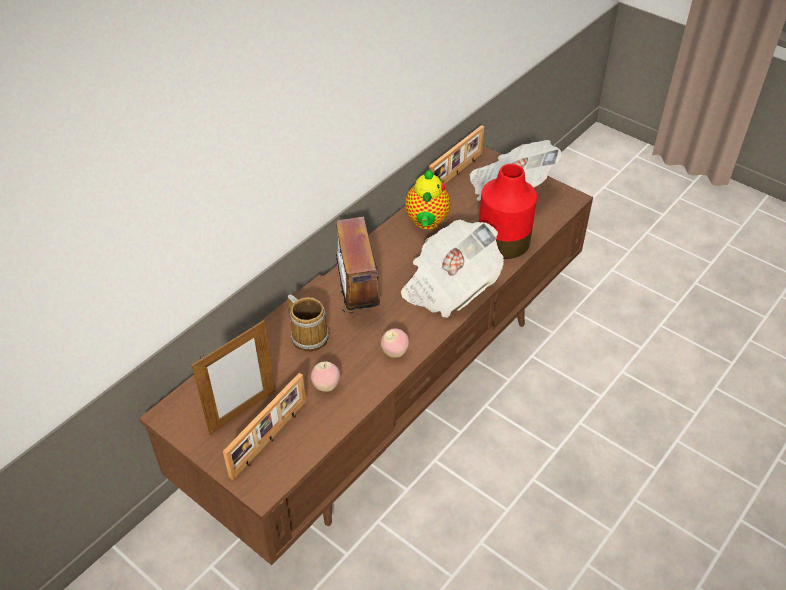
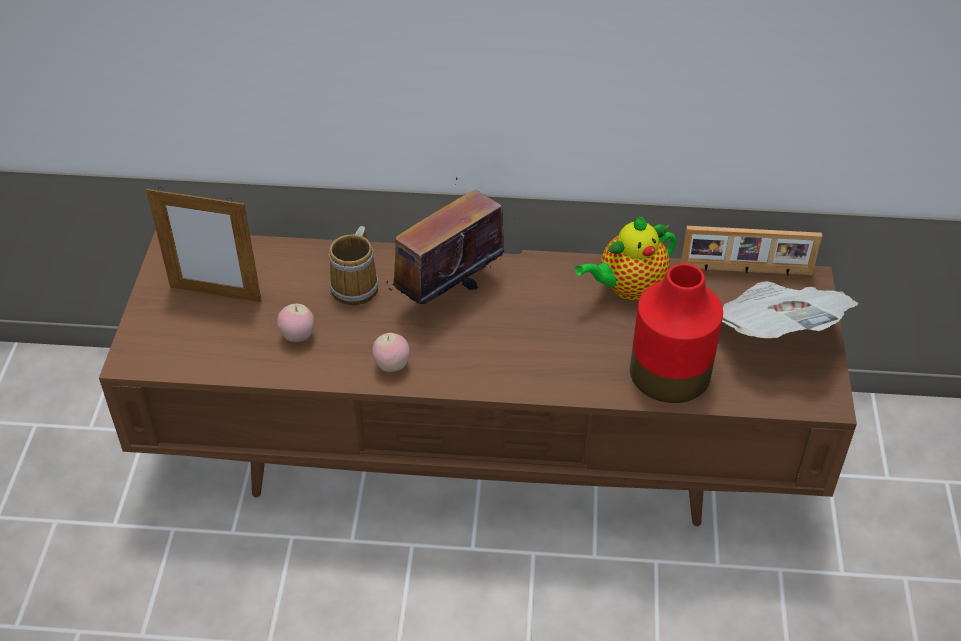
camera: 55 degrees right, 0 degrees up
(270, 439) = (196, 332): picture frame -> none
(449, 286) = (538, 361): newspaper -> none

